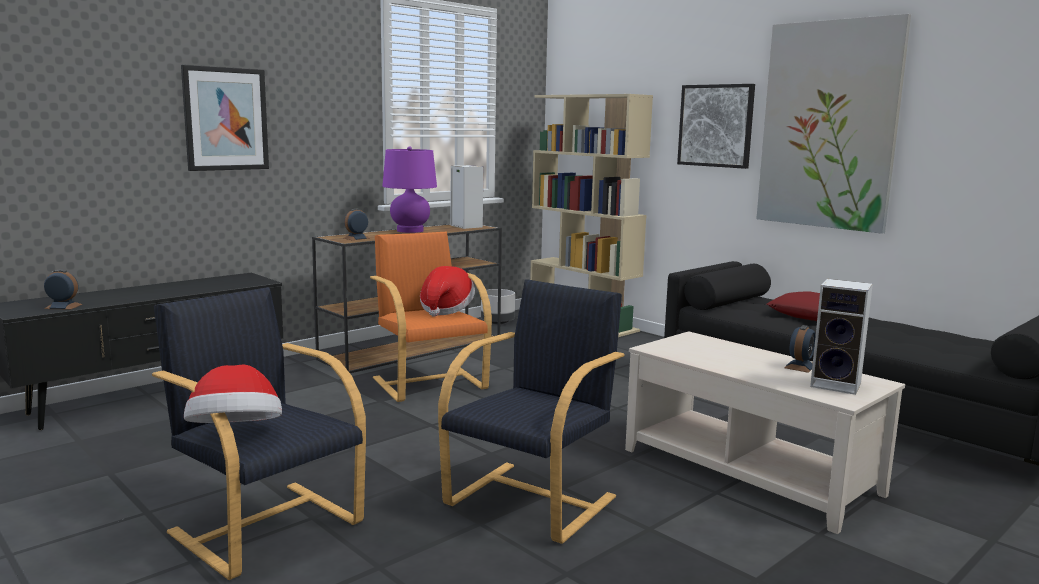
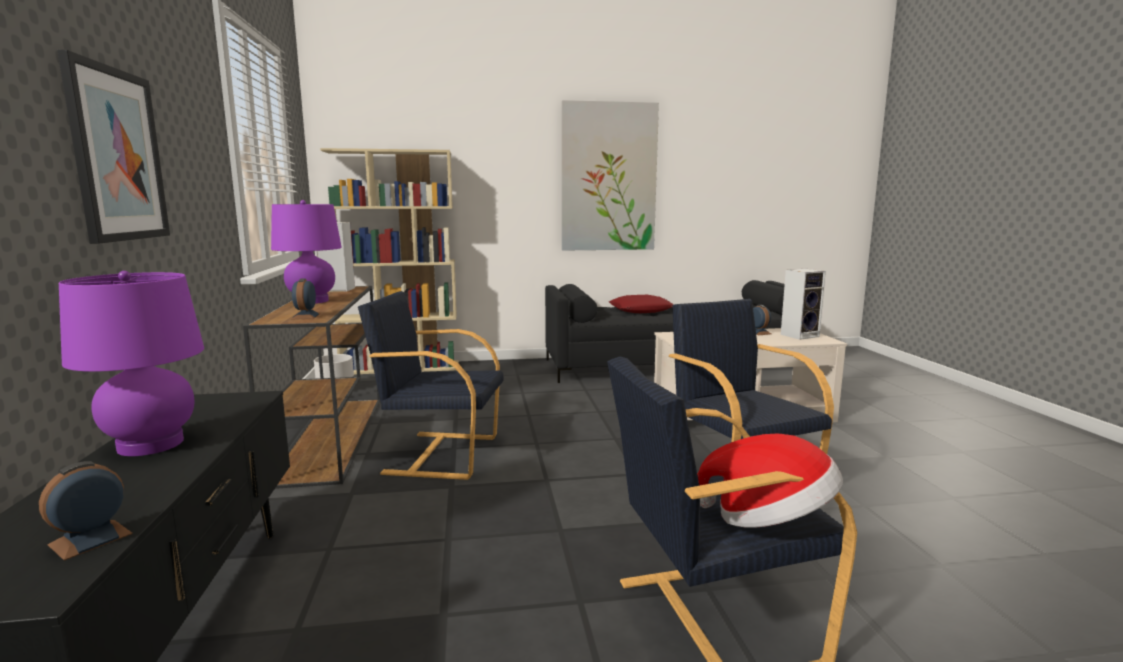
camera: 55 degrees left, 0 degrees up
(171, 287) = (151, 444): none -> purple table lamp
(429, 383) = (440, 454): orange armchair -> black armchair
(446, 310) = (443, 372): hat -> none
(716, 125) = (516, 179): picture -> none

